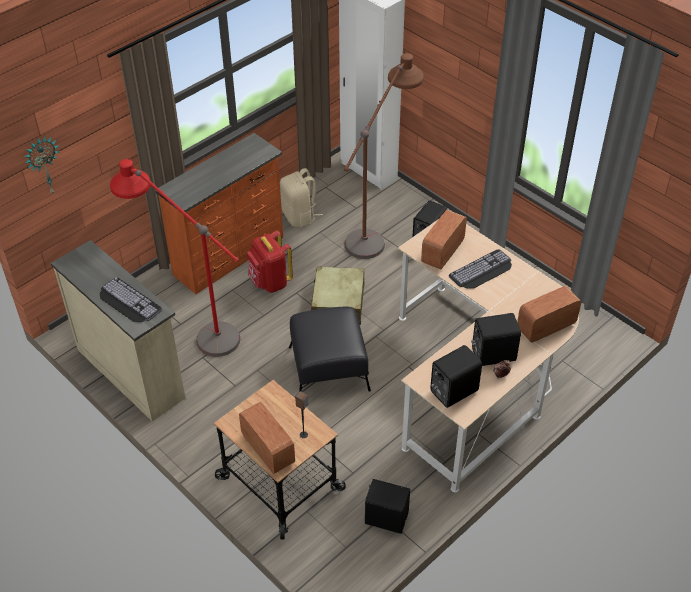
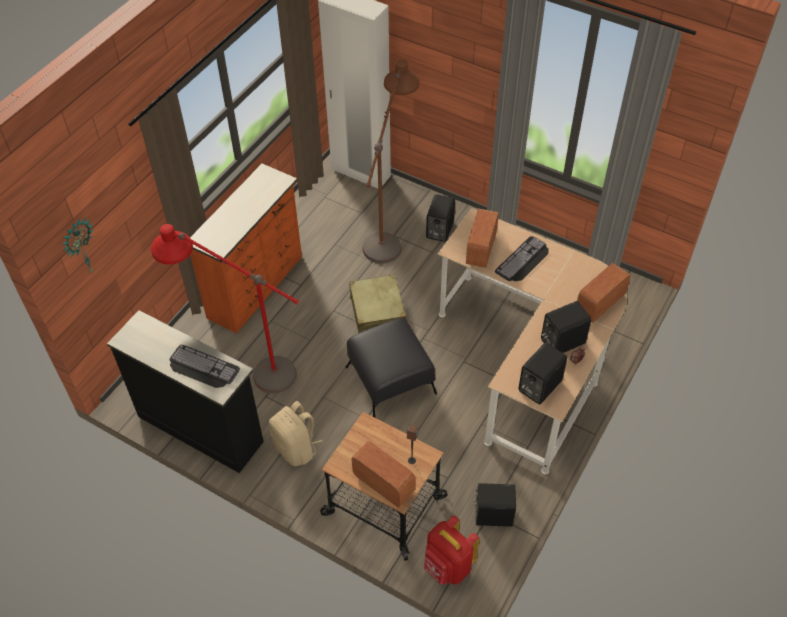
camera: 15 degrees left, 5 degrees up
(131, 372) = (201, 427): beige dresser -> black dresser
(270, 282) = (305, 305): red backpack -> red backpack (447, 567)
(299, 216) = (310, 232): beige backpack -> beige backpack (296, 448)

